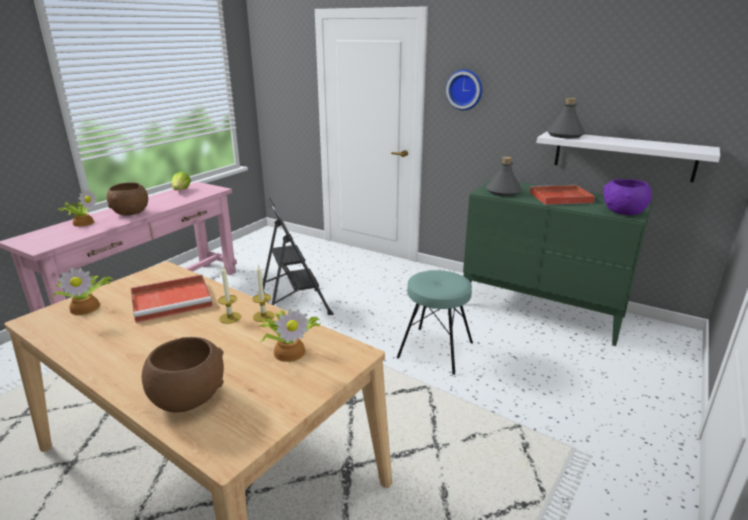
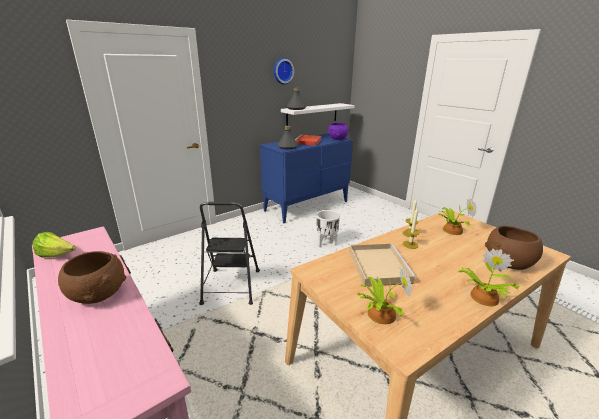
camera: 70 degrees left, 0 degrees up
(83, 222) = (83, 340): potted plant -> potted plant (482, 297)
(173, 300) = (378, 266): red tray -> beige tray
(435, 350) = (326, 243): turquoise stool -> white planter
(465, 89) = (232, 89): wall clock -> wall clock (282, 71)
(541, 310) = (307, 206): green cabinet -> blue cabinet

